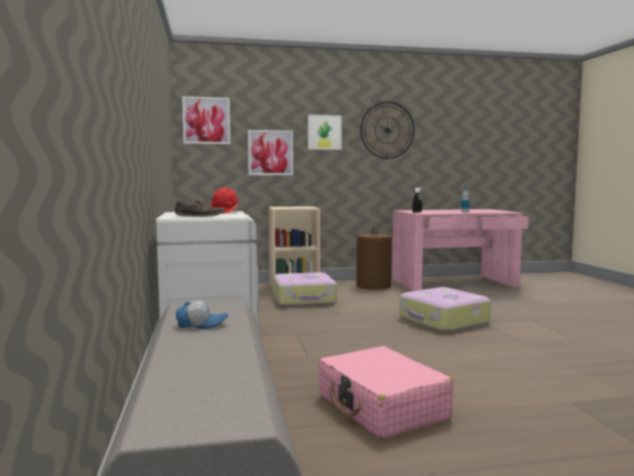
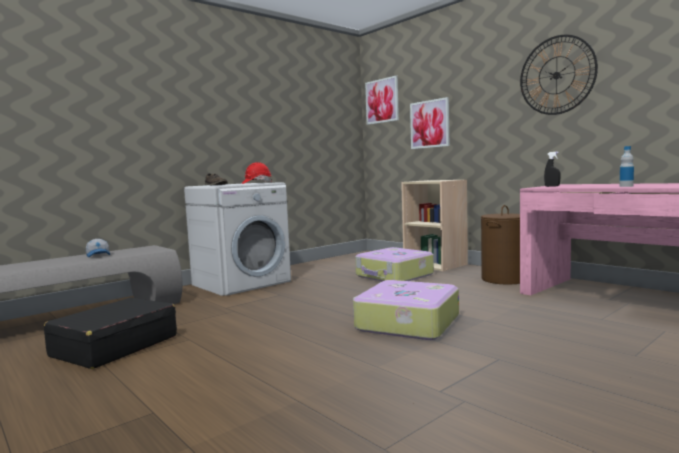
camera: 60 degrees right, 0 degrees up
(324, 132) = (480, 93): picture -> none
(382, 407) = (114, 346): pink suitcase -> black suitcase

